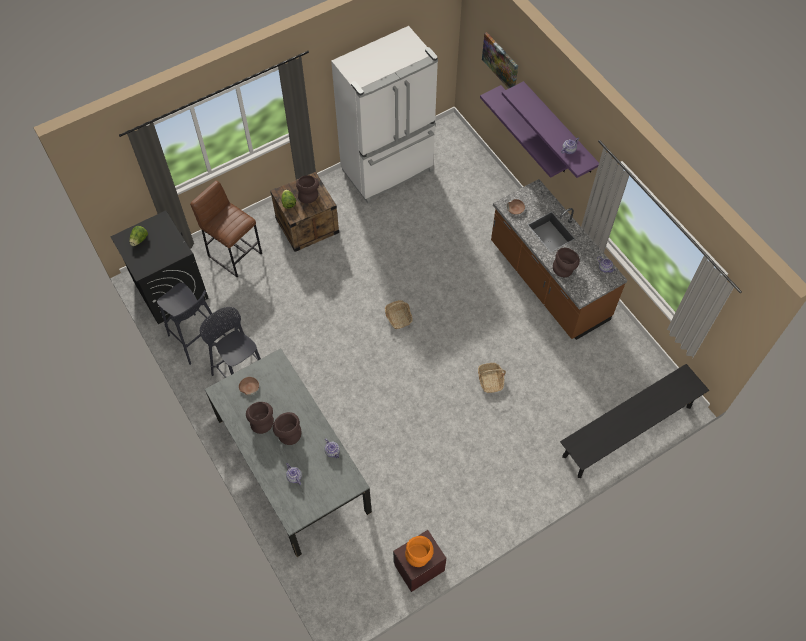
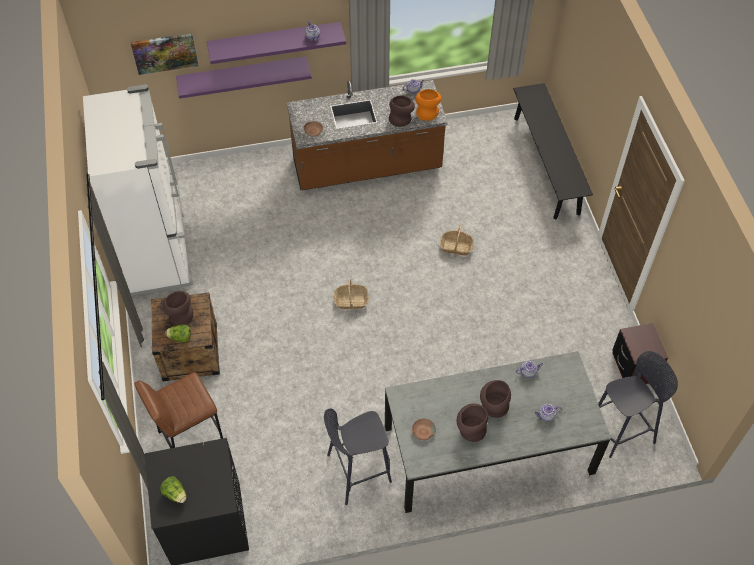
camera: 70 degrees left, 5 degrees down
(195, 338) = (288, 510): grey stool -> grey stool (620, 429)
(419, 555) = (644, 343): orange vase -> orange vase (427, 112)

